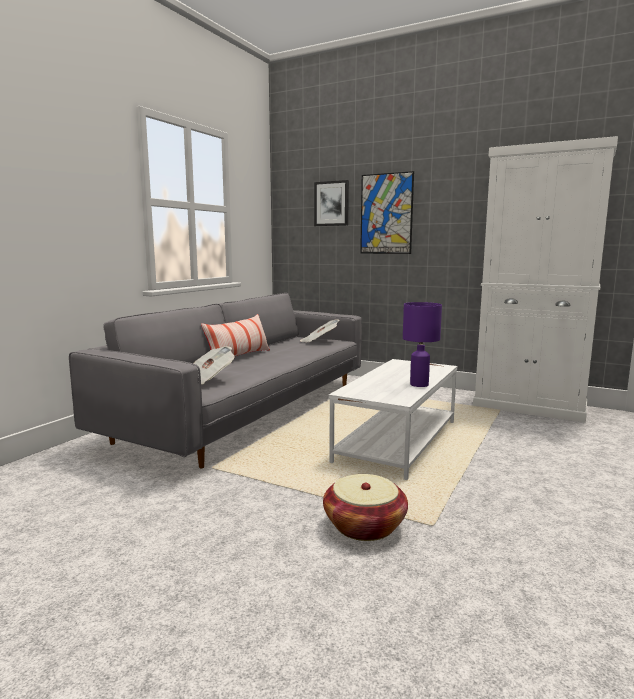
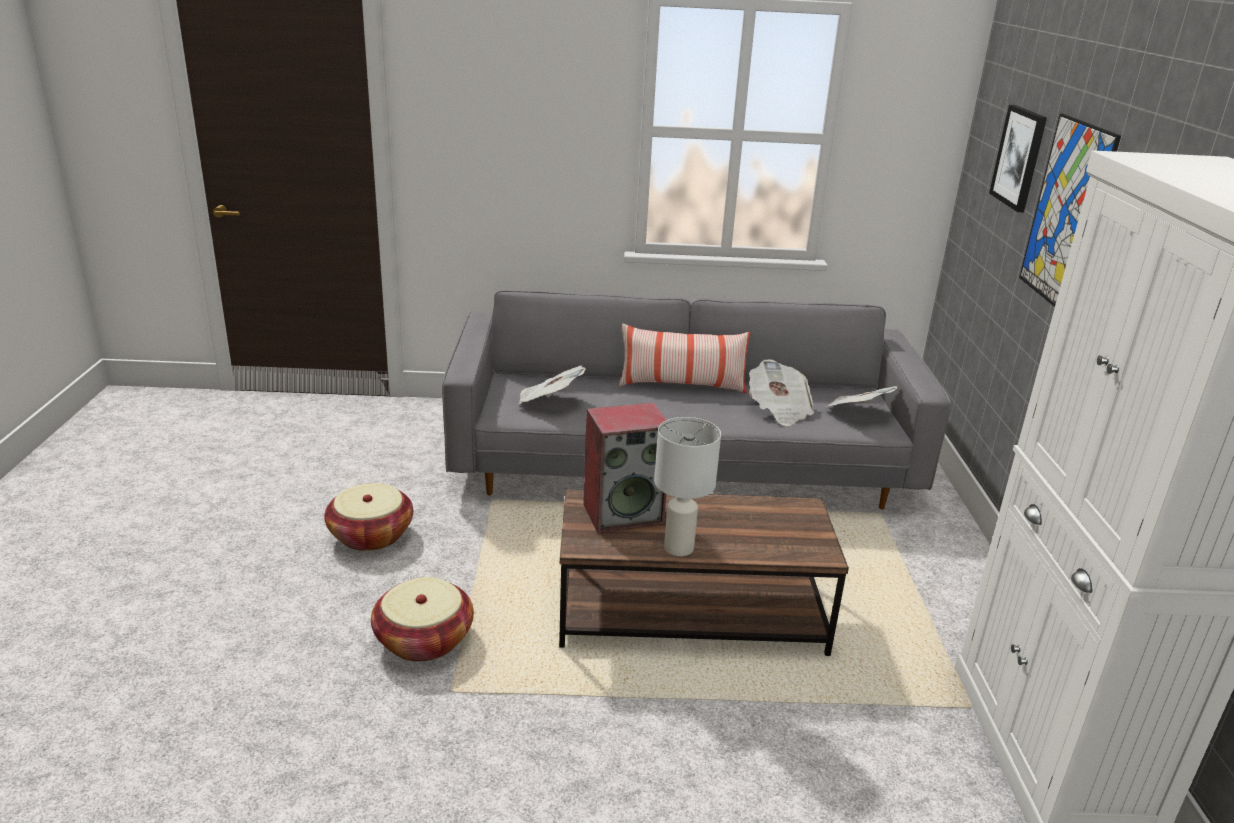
camera: 60 degrees right, 15 degrees up
(195, 524) = (371, 535): none -> basket
(298, 349) = (779, 410): none -> newspaper
(372, 388) = (624, 513): none -> speaker
(397, 441) = (691, 613): white coffee table -> brown coffee table
(419, 384) = (680, 547): purple table lamp -> white table lamp

